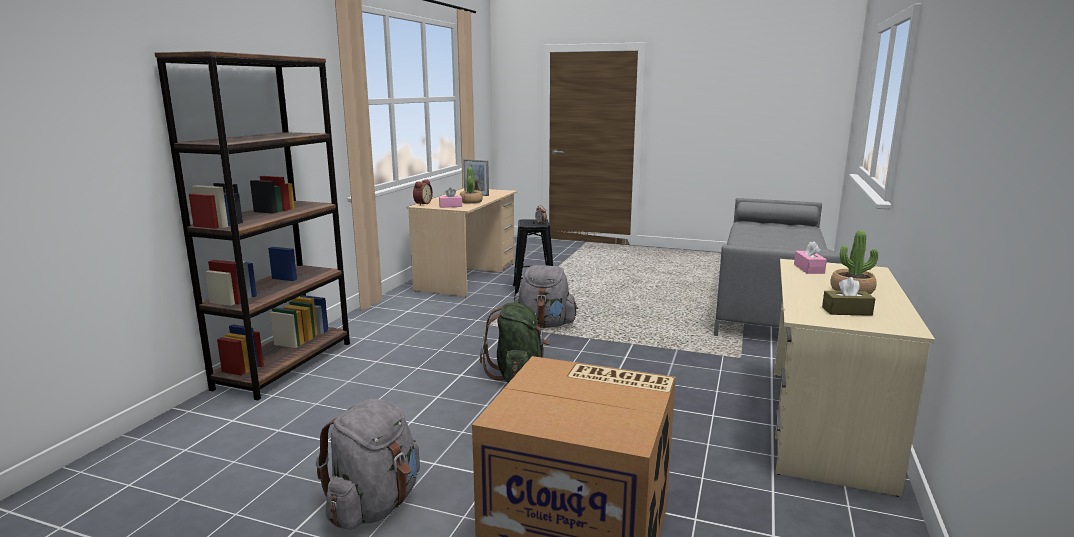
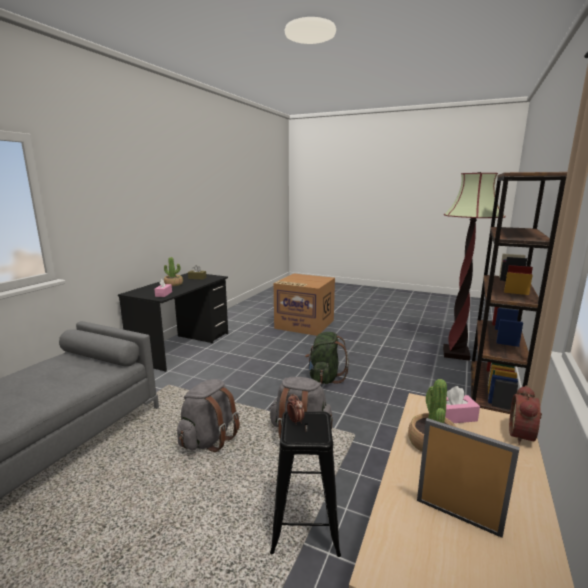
camera: 175 degrees left, 0 degrees up
(235, 433) = (455, 354): none -> floor lamp
(375, 505) = (371, 332): grey backpack -> grey backpack (209, 439)
(826, 425) = (182, 347): beige desk -> black desk

